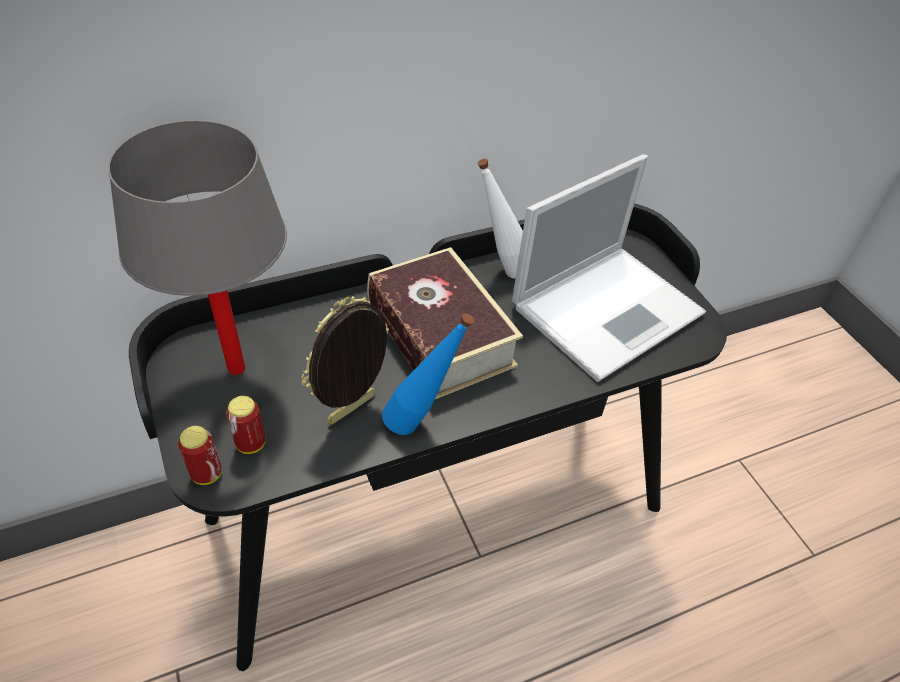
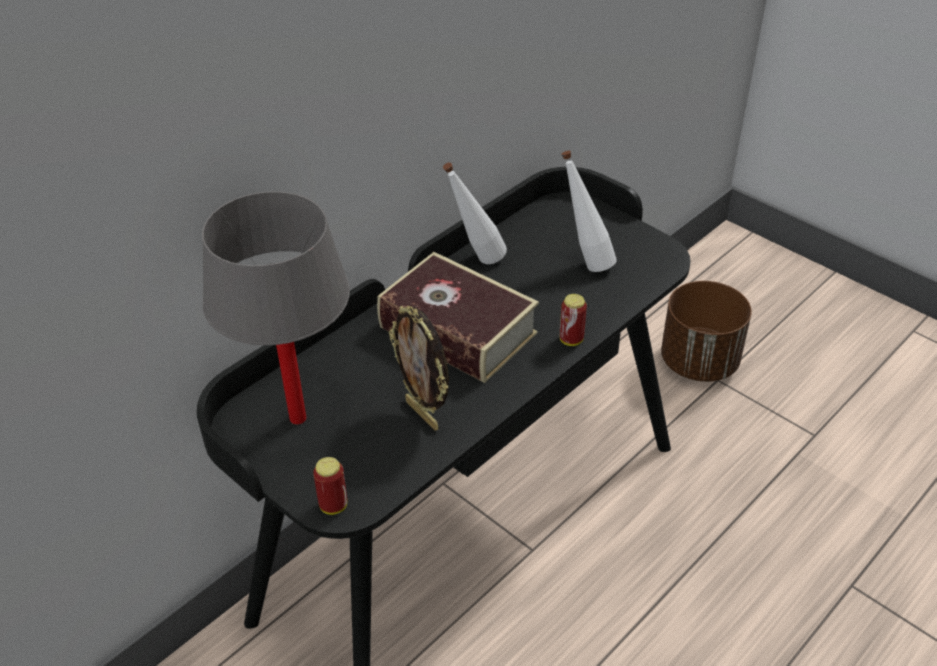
camera: 20 degrees left, 5 degrees down
(251, 444) = (354, 470): can -> can (571, 340)
(353, 411) = (423, 414): picture frame -> picture frame turned 60 degrees counterclockwise
(422, 423) = (487, 403): blue bottle -> none
(609, 308) = (584, 262): laptop -> white bottle
(729, 435) = (699, 362): none -> brown planter

